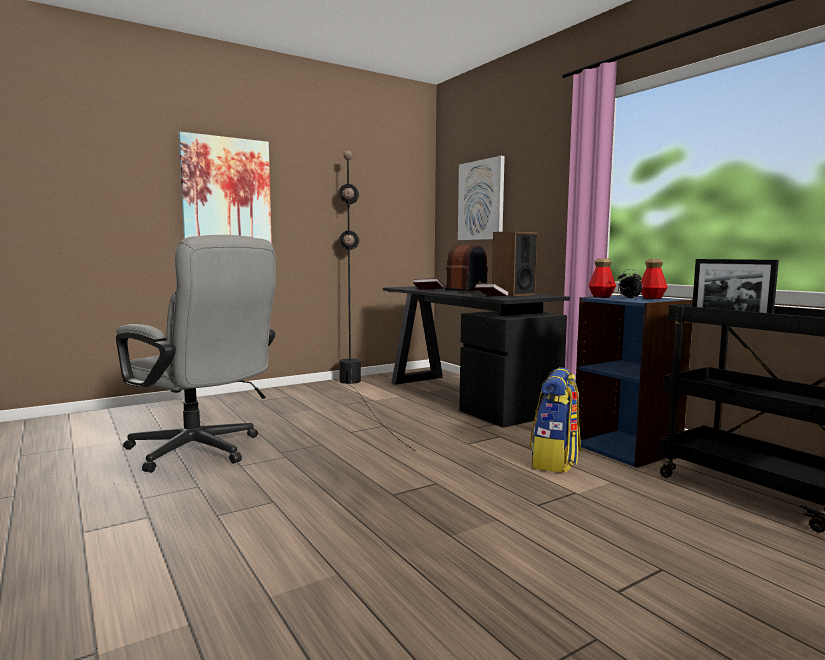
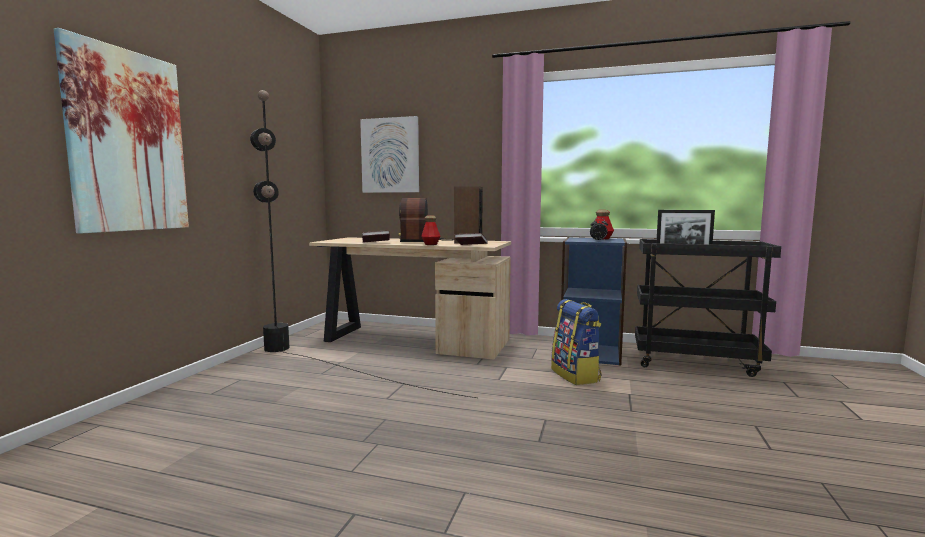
camera: 40 degrees left, 0 degrees up
(202, 452) = (268, 475): grey office chair -> none
(464, 396) = (413, 340): black desk -> beige desk
(601, 297) = (573, 240): bottle -> bottle (430, 244)

